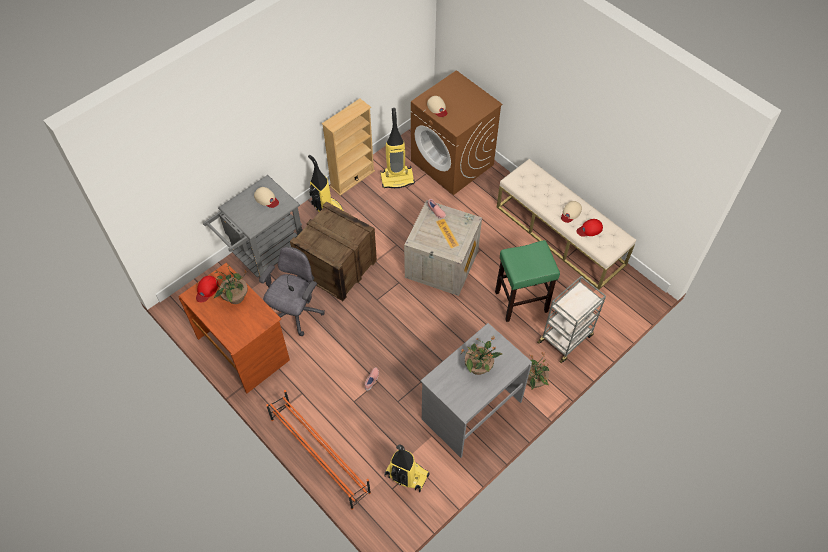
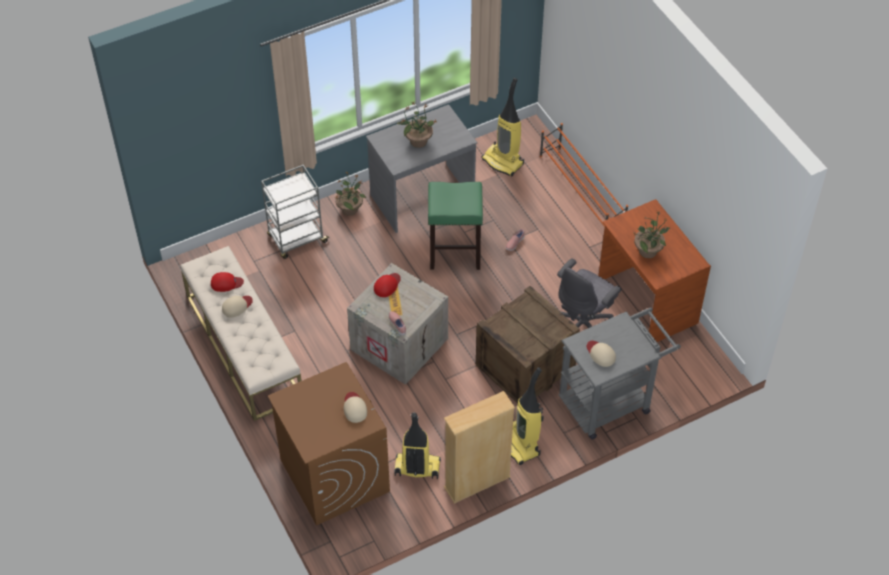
camera: 165 degrees left, 5 degrees down
(206, 289) = (679, 265): red cap -> red cap (387, 285)
(521, 301) = (325, 284): green stool -> green stool (454, 253)

